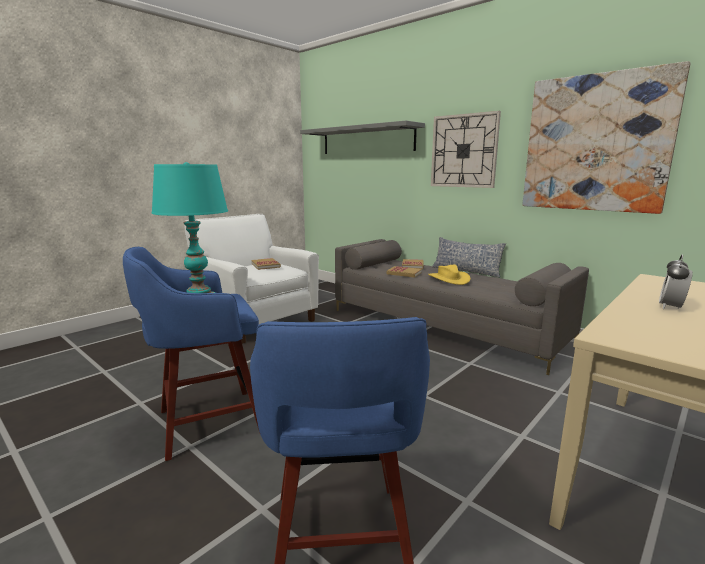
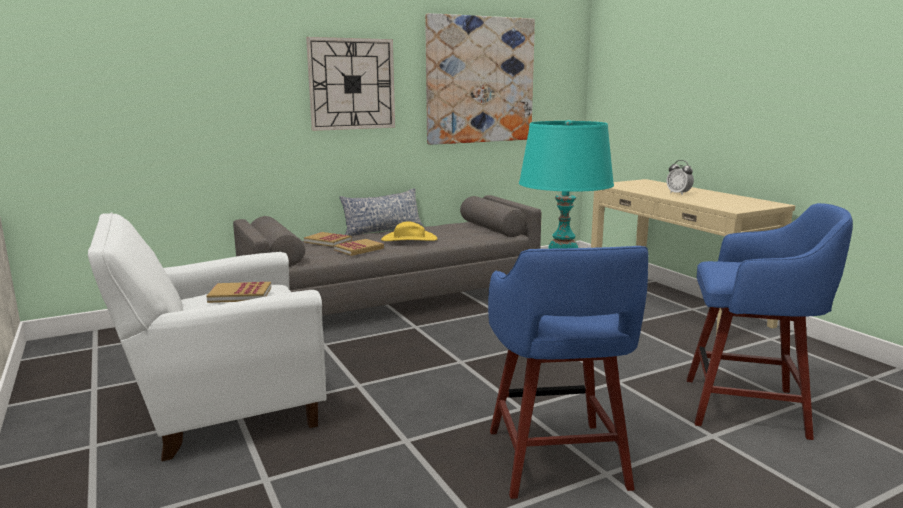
camera: 70 degrees left, 0 degrees up
(366, 140) = (176, 61): grey shelf -> none

